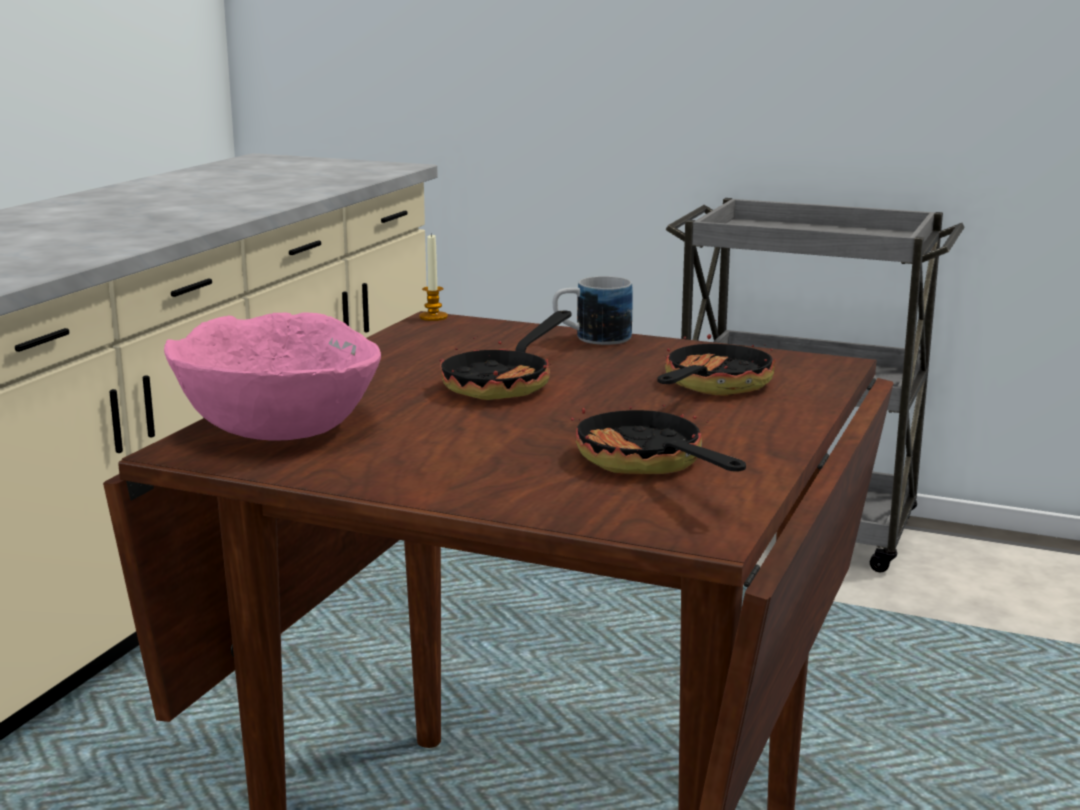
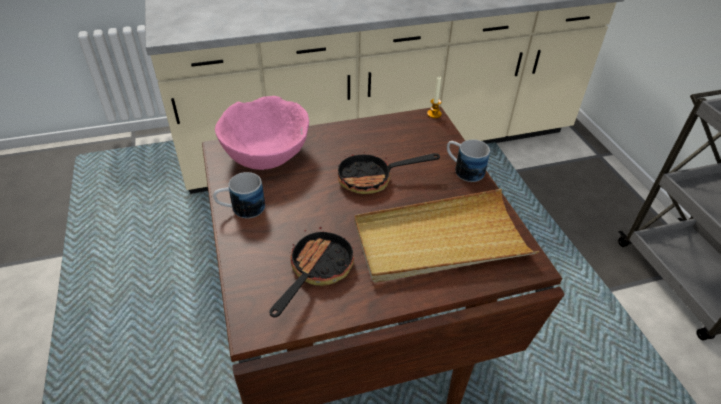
camera: 50 degrees right, 25 degrees up
(394, 475) = (241, 209): none -> mug
(711, 387) = (440, 240): frying pan -> beige tray

